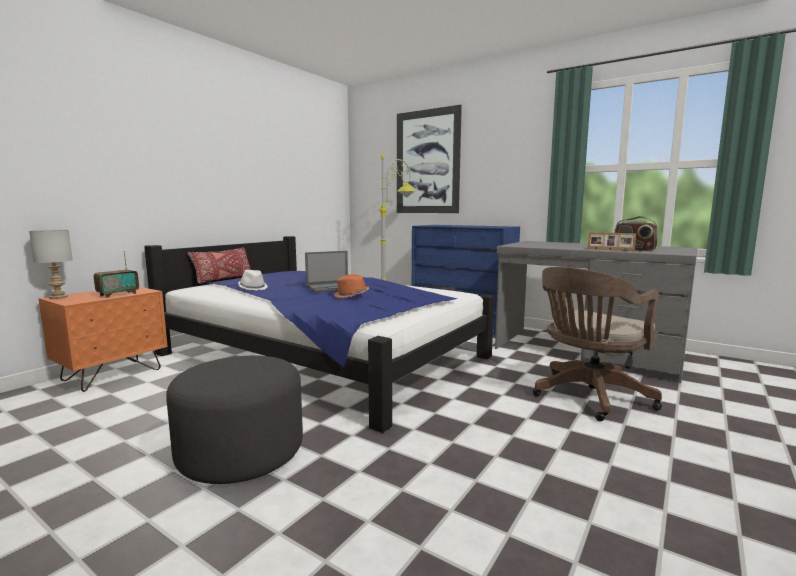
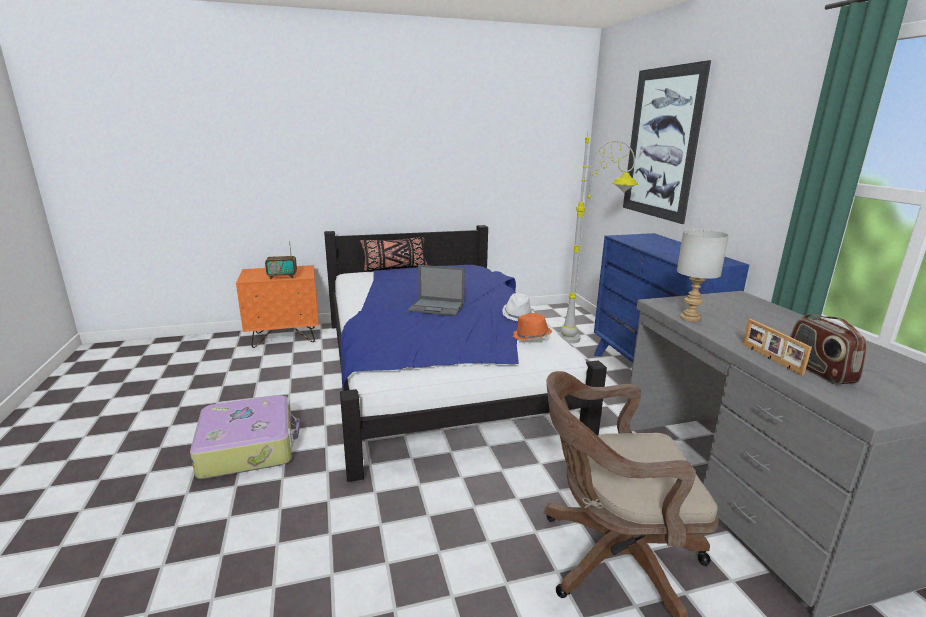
camera: 40 degrees right, 10 degrees up
(59, 297) = (251, 271): grey table lamp -> grey table lamp (691, 318)
(223, 279) = (395, 267): red pillow -> black pillow
(240, 452) = (248, 447): grey ottoman -> suitcase
(253, 288) = (384, 288): white hat -> white hat (518, 315)
(351, 295) = (425, 326): orange hat -> orange hat (531, 337)

